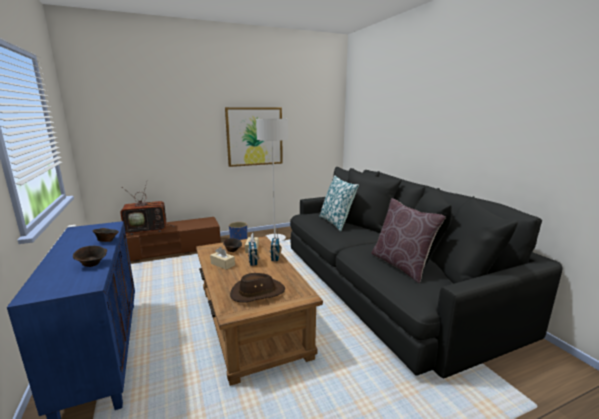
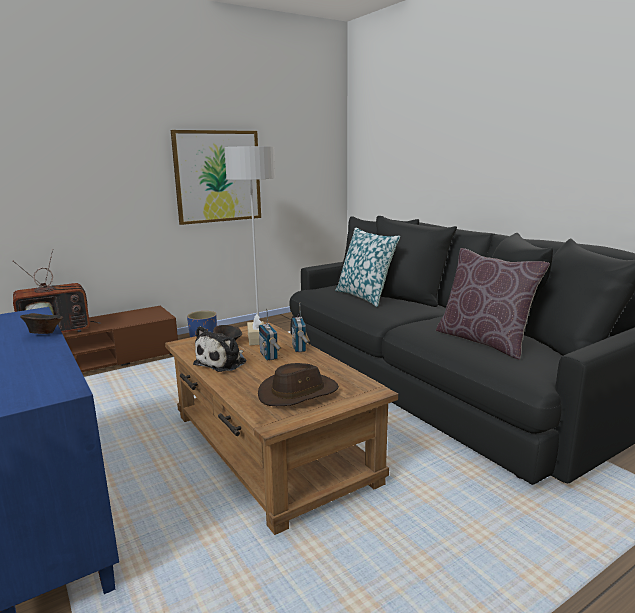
camera: 10 degrees left, 0 degrees up
(92, 264) = (46, 364): brown bowl -> none
(222, 264) = (223, 362): beige tissue box -> plush toy

